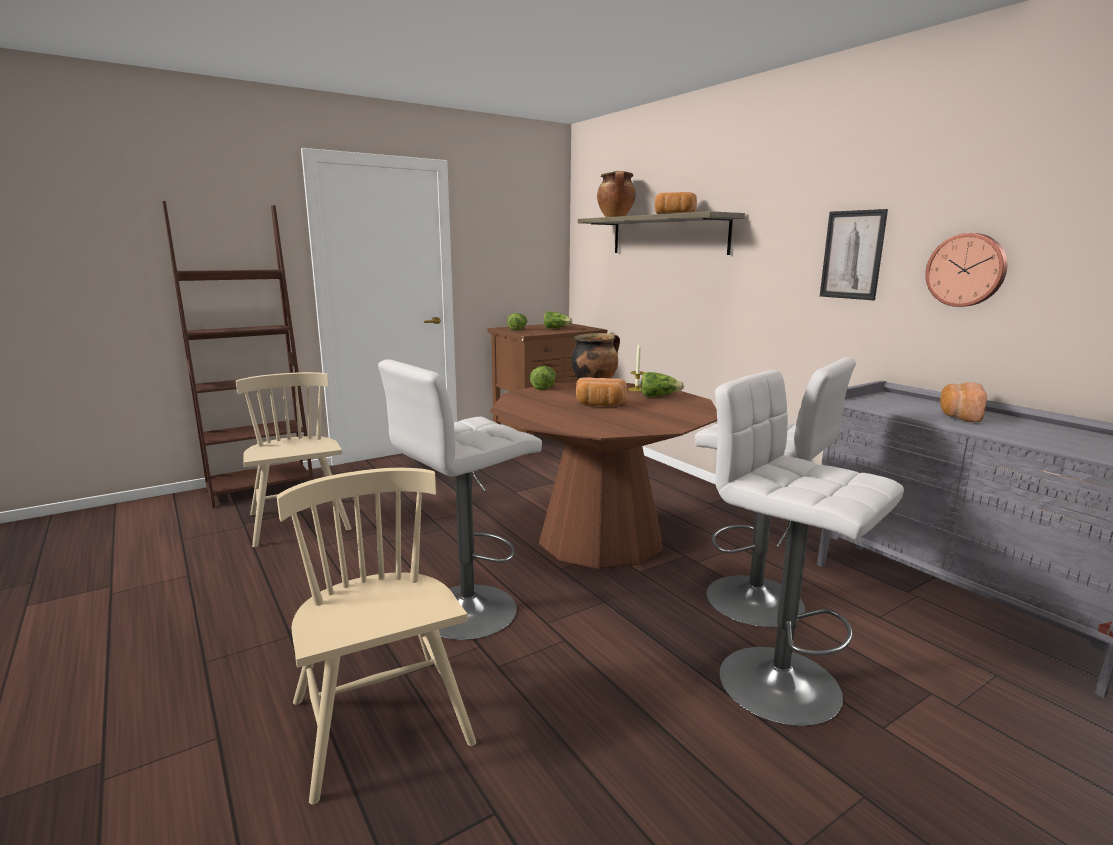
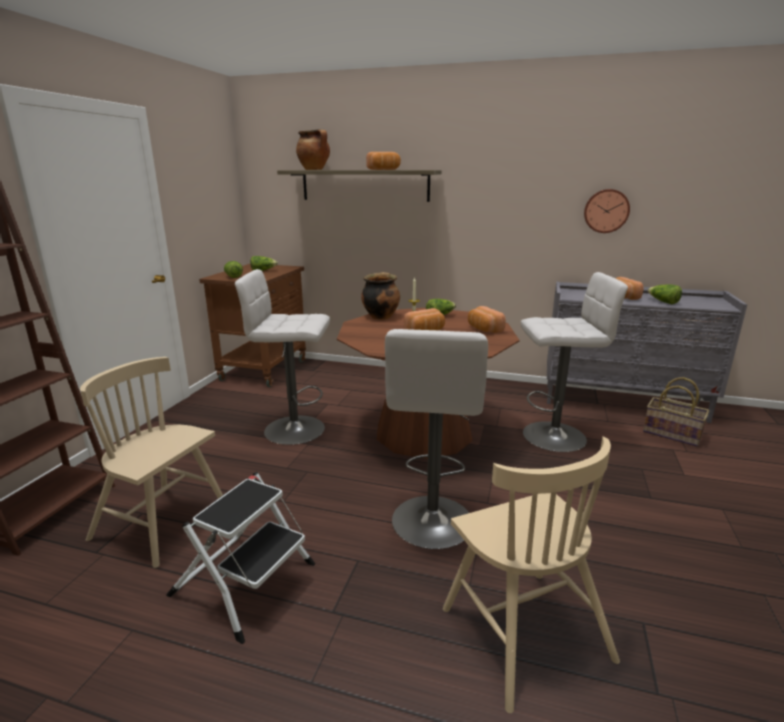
camera: 40 degrees left, 5 degrees up
(276, 581) = (243, 582): none -> step ladder
(384, 729) = (520, 626): beige chair -> beige chair turned 135 degrees counterclockwise
(543, 387) = (351, 326): lettuce -> lettuce (663, 302)
(670, 416) = (483, 329): none -> bread
(778, 683) = (627, 475): white stool -> white stool (294, 429)
(852, 255) = (531, 202): picture -> none
(974, 676) = (672, 434): none -> basket

